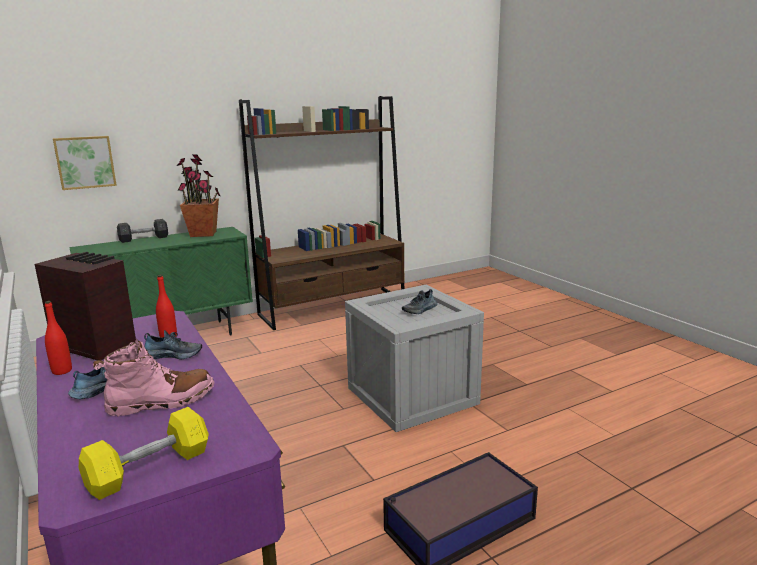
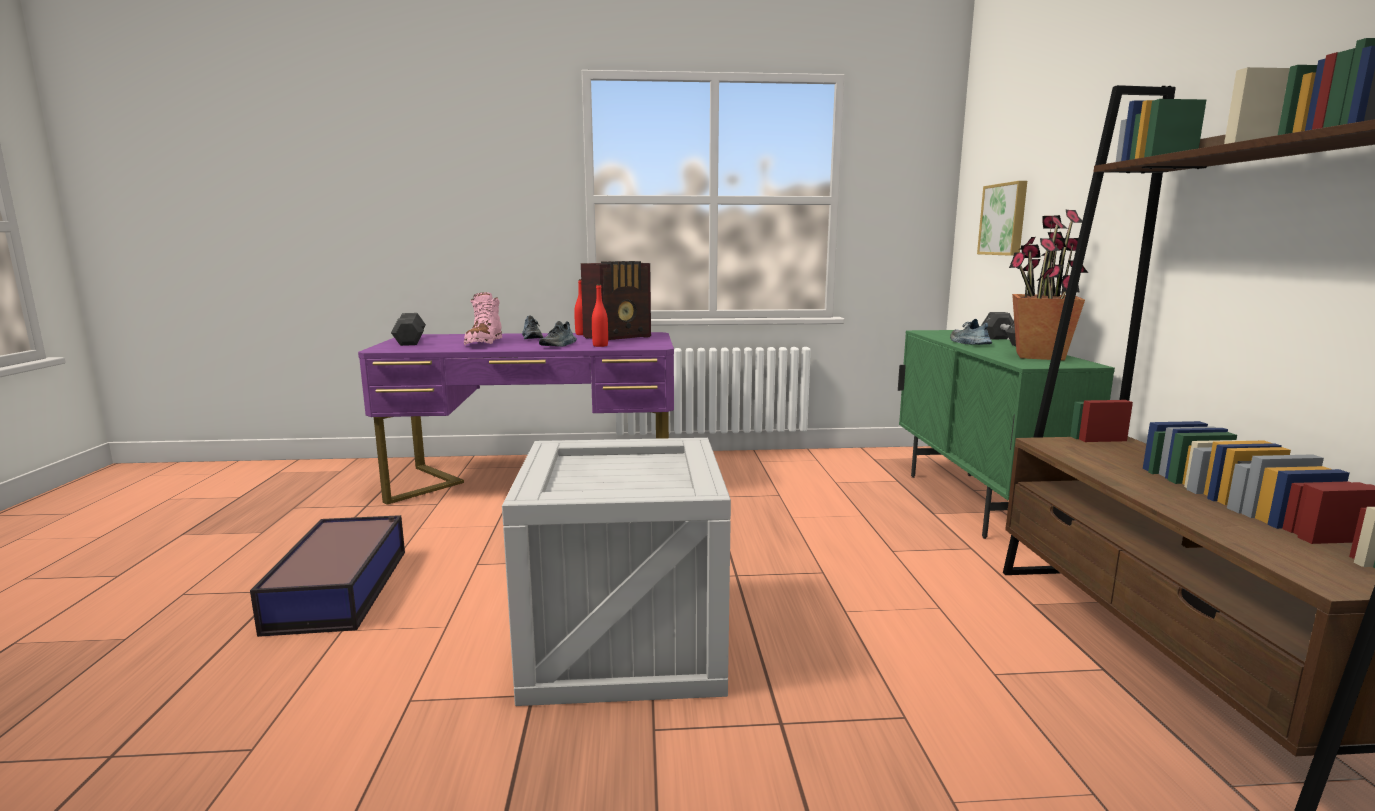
camera: 115 degrees right, 5 degrees down
(149, 469) = (410, 341): yellow dumbbell -> grey dumbbell
(420, 310) = (613, 479): shoe -> shoe (968, 343)

